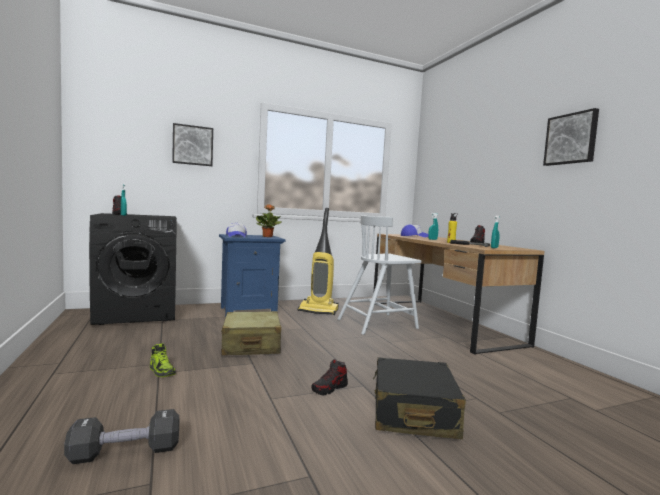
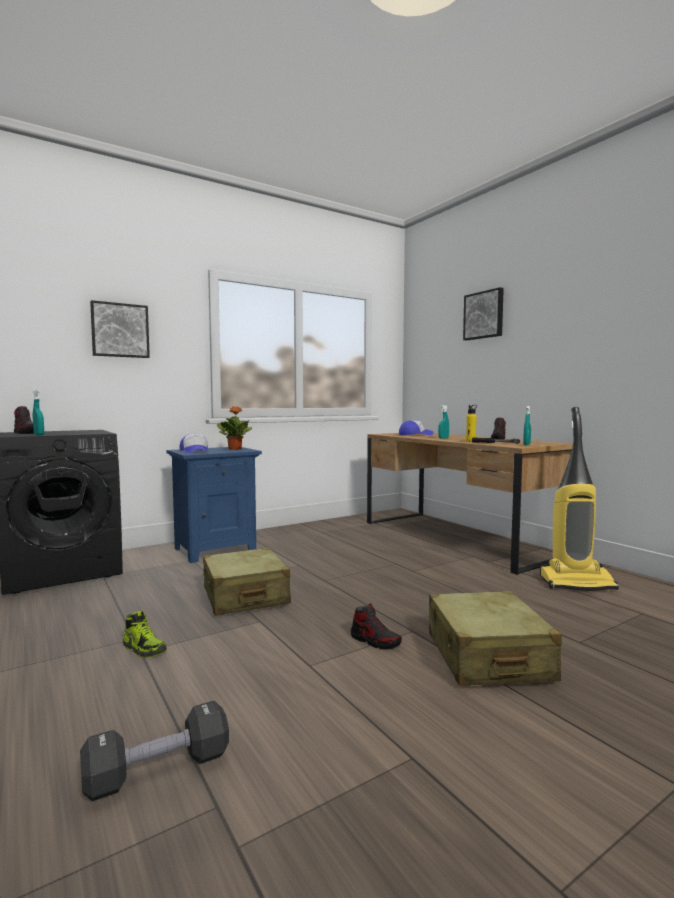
camera: 10 degrees left, 0 degrees up
(319, 310) = (306, 539): vacuum cleaner -> vacuum cleaner (577, 583)
(329, 388) = (375, 641): shoe -> shoe turned 90 degrees counterclockwise
(378, 324) = (388, 549): white chair -> none
(413, 412) = (487, 657): black suitcase -> beige suitcase
(571, 139) = (603, 312): picture -> picture (484, 315)

